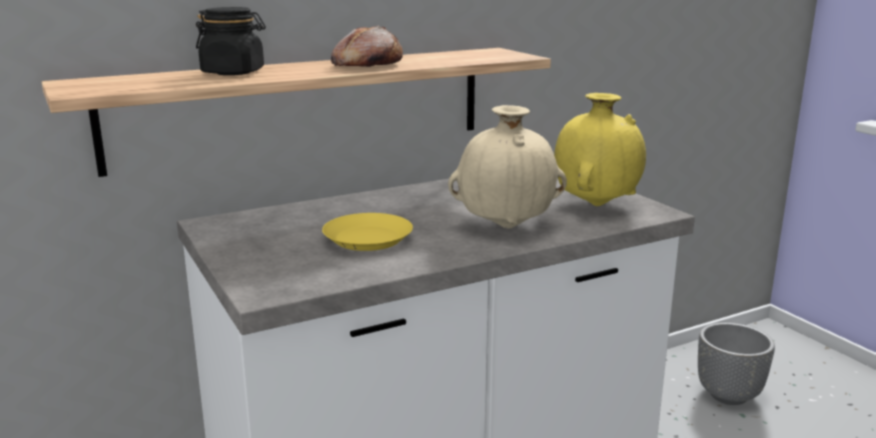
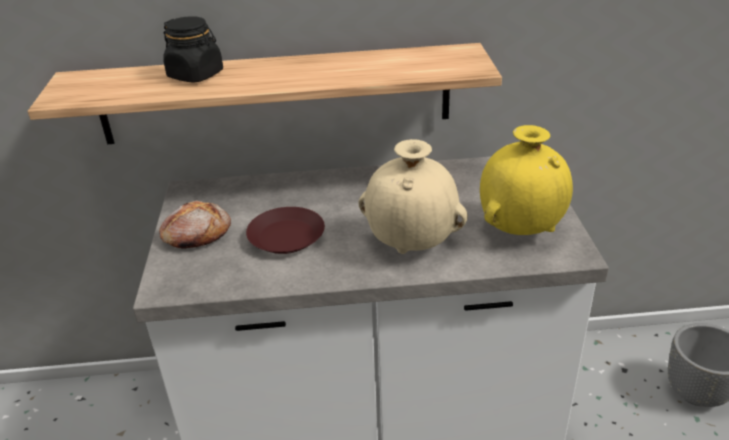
camera: 25 degrees right, 15 degrees up
(366, 65) = (314, 73): bread -> bread (196, 234)
(369, 239) = (287, 237): yellow plate -> brown plate

